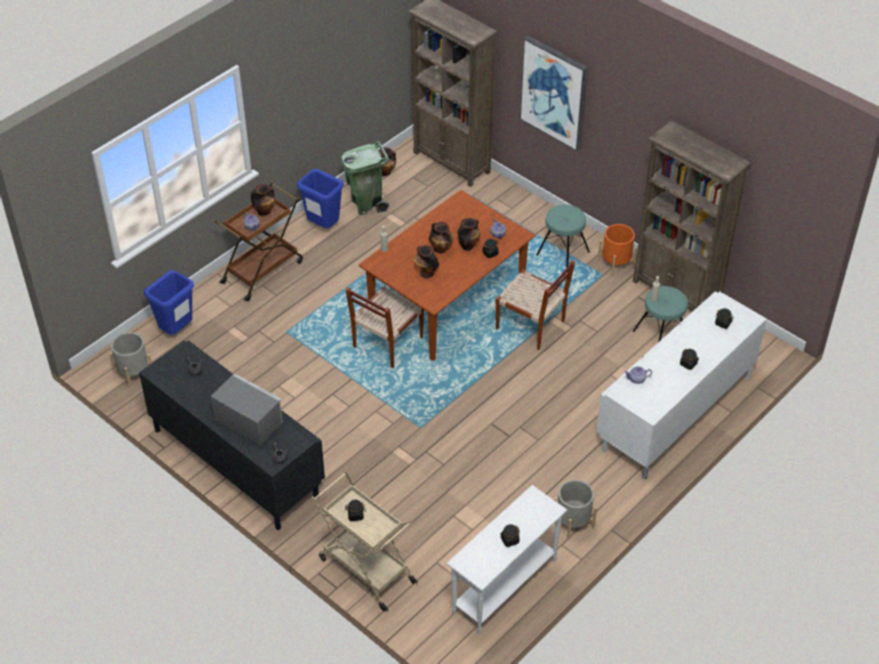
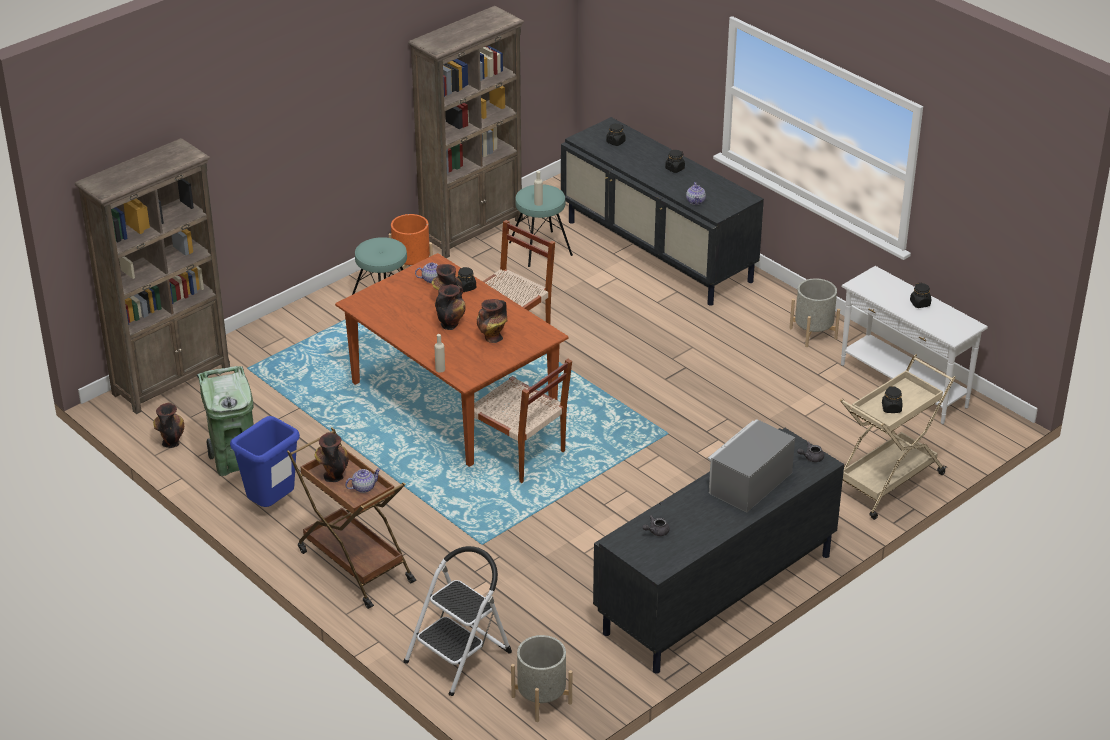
camera: 85 degrees left, 10 degrees down
(176, 331) = (461, 656): blue trash can -> step ladder
(554, 92) = (265, 149): picture -> none
(675, 411) = (657, 252): white cabinet -> black cabinet

